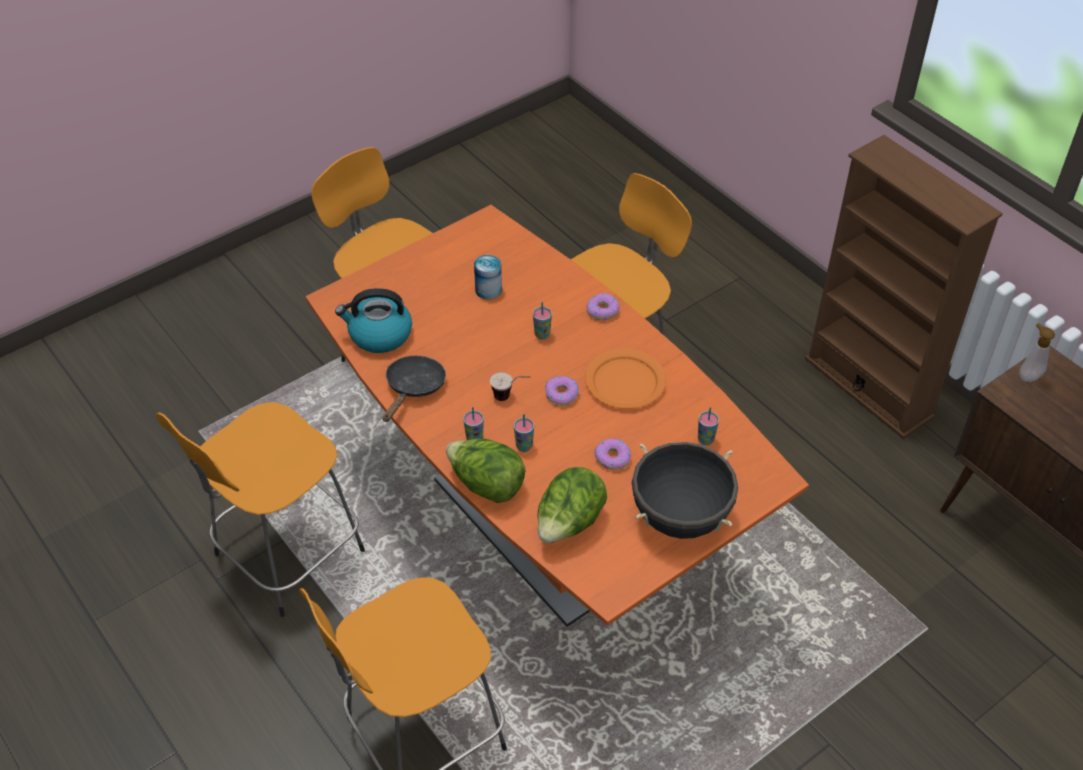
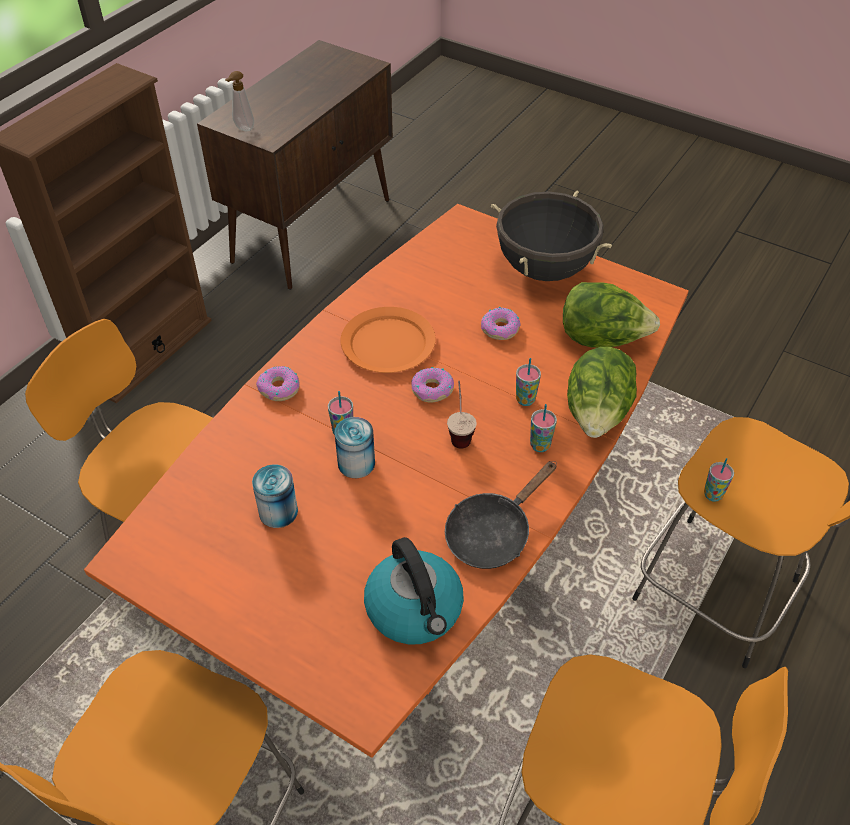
camera: 110 degrees left, 0 degrees up
(413, 388) = (493, 533): black frying pan -> black frying pan turned 45 degrees counterclockwise
(510, 335) = (356, 463): none -> can
(705, 440) = (440, 271): cup -> cup (713, 495)

